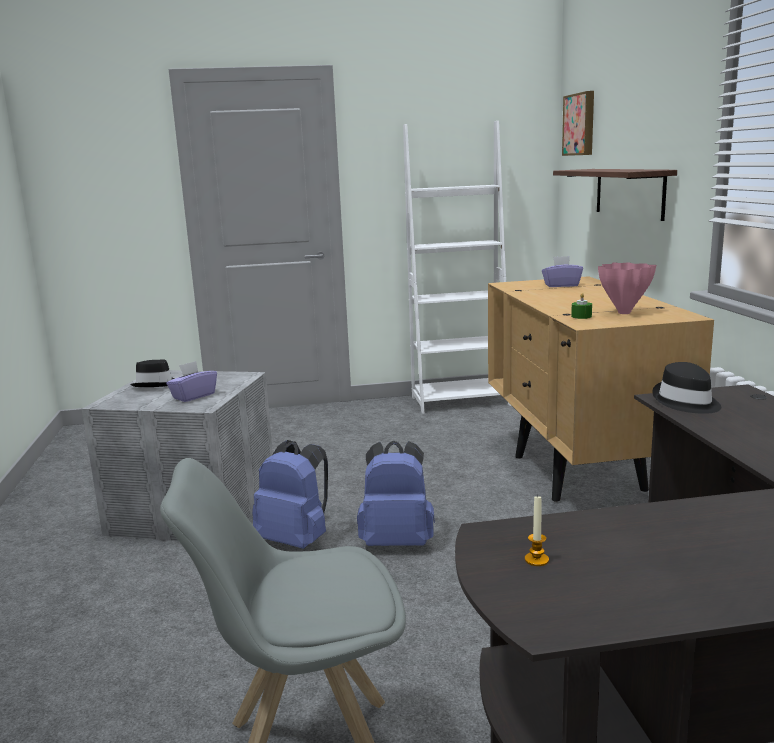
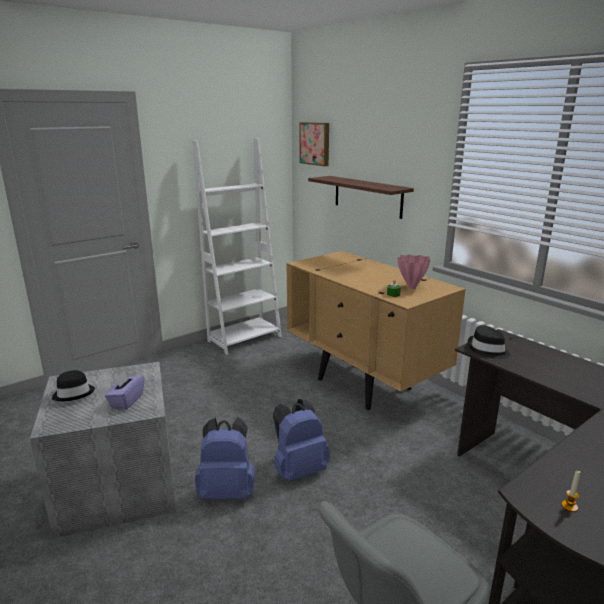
camera: 30 degrees left, 5 degrees up
(561, 285) = (338, 262): purple tissue box -> none

